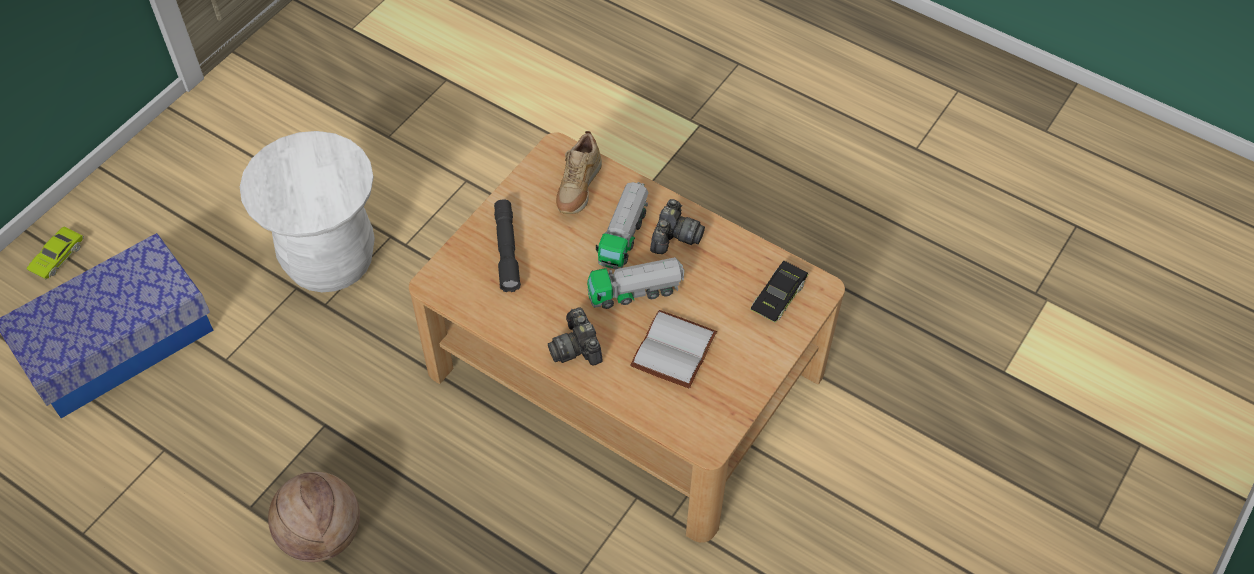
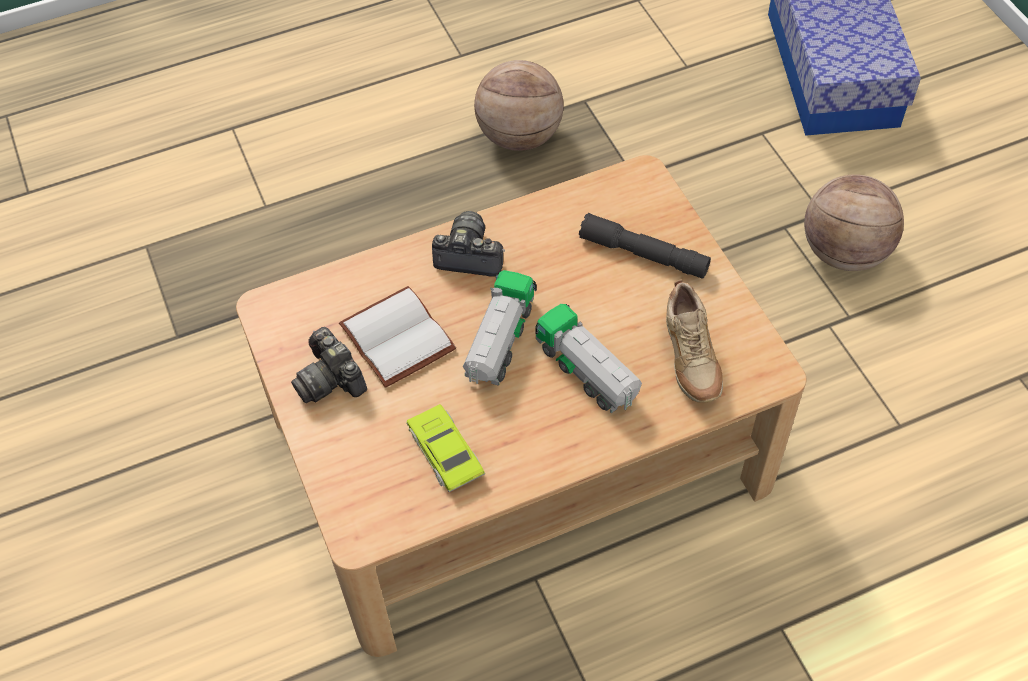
camera: 125 degrees right, 0 degrees up
(57, 257) = (972, 55): green toy car -> green toy car (445, 453)
(330, 260) = (844, 252): white stool -> basketball
(578, 190) = (690, 362): beige shoe -> beige shoe turned 150 degrees counterclockwise
(674, 237) = (548, 423): camera -> camera (330, 379)
(778, 296) = (383, 482): black toy car -> none

